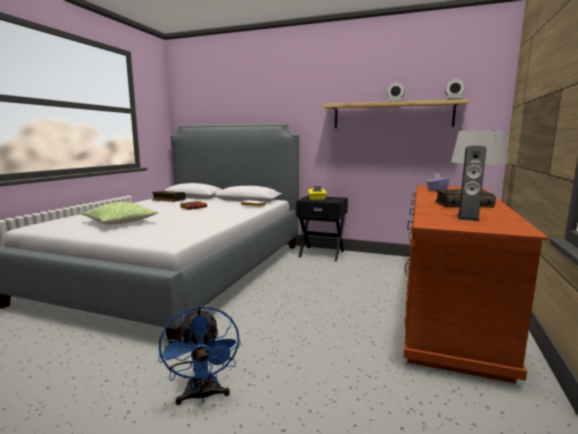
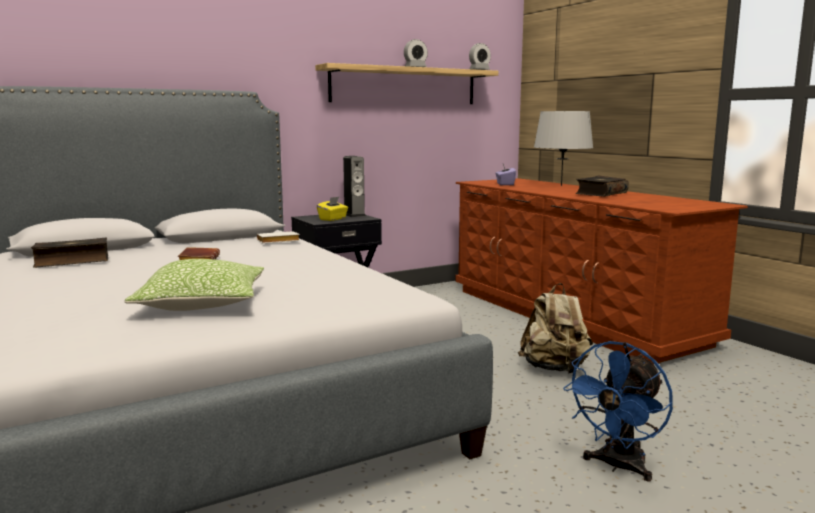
camera: 50 degrees left, 0 degrees up
(203, 396) = (618, 466): blue fan -> blue fan turned 105 degrees clockwise
(333, 330) = (555, 369): none -> beige backpack
(468, 217) = (658, 201): speaker -> speaker (354, 215)

